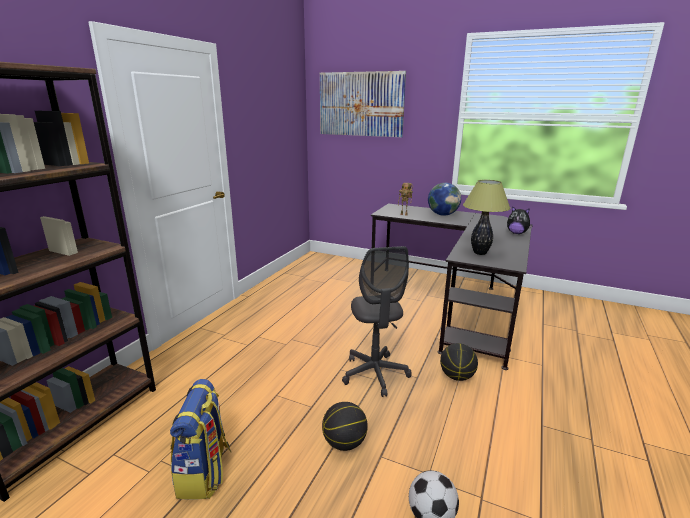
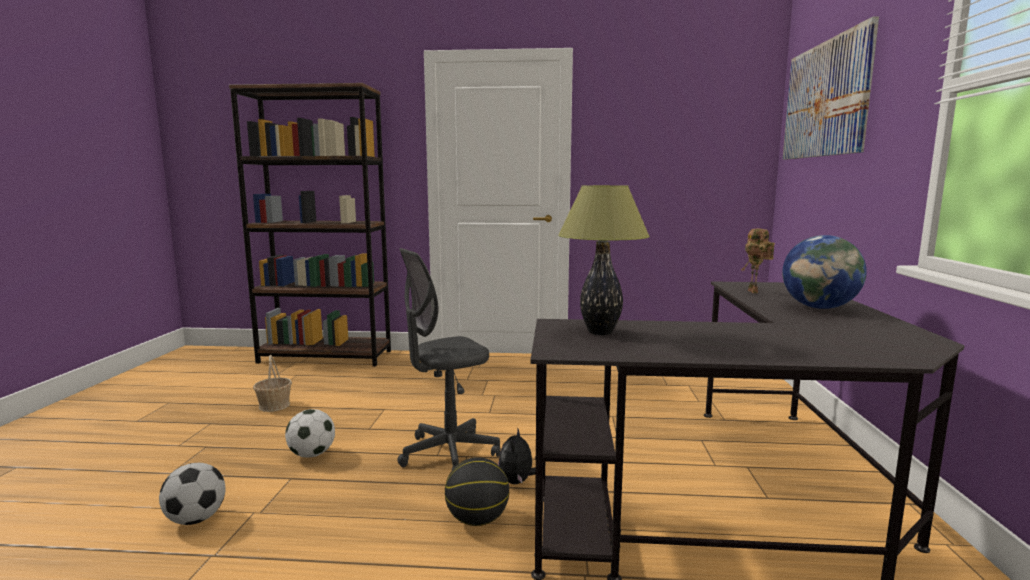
camera: 70 degrees right, 10 degrees down
(205, 473) = (274, 406): backpack -> basket
(344, 443) = (312, 455): basketball -> football
(517, 233) = (810, 354): plush toy -> plush toy (518, 482)

